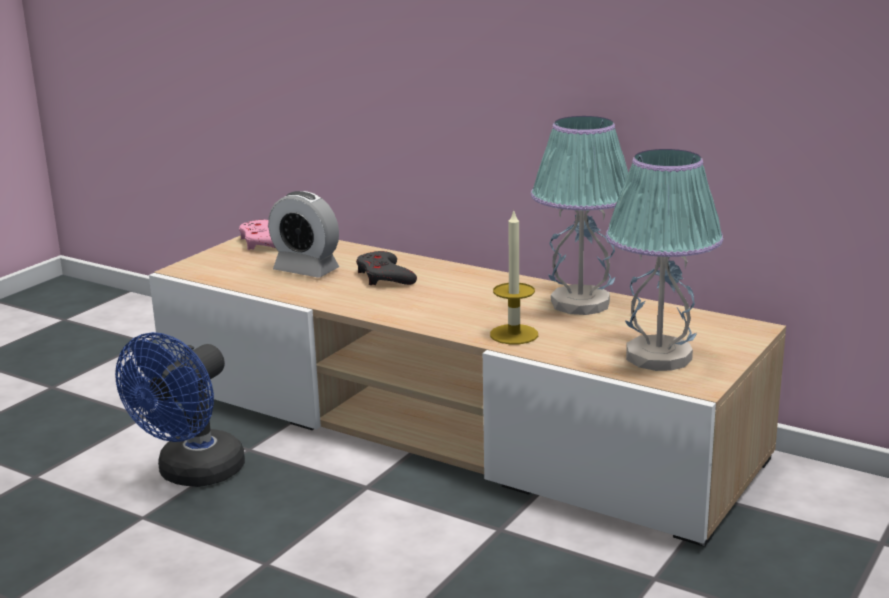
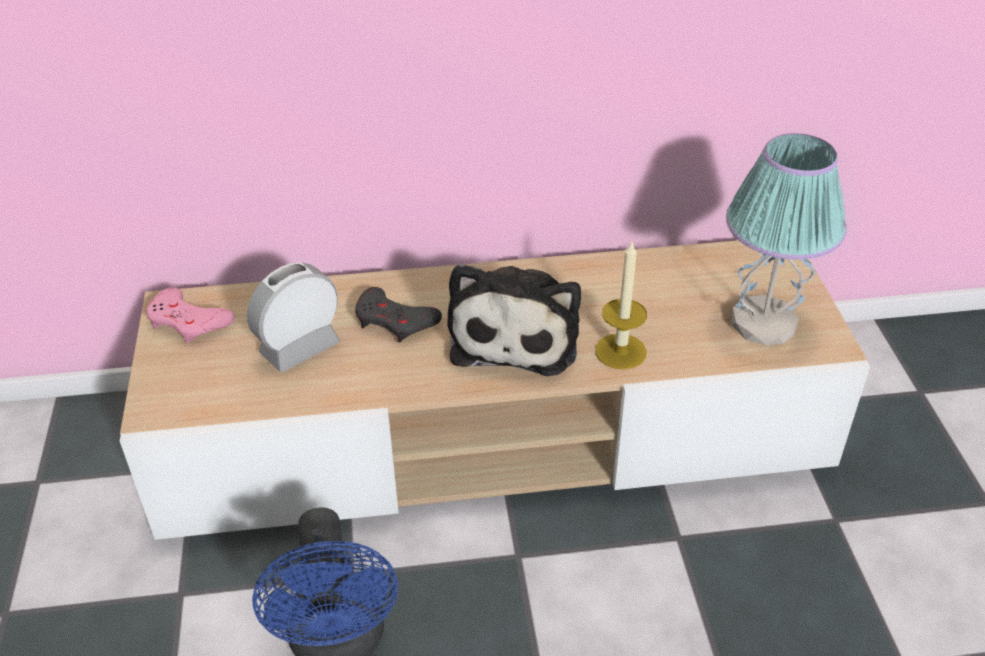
camera: 40 degrees left, 20 degrees up
(306, 270) = (300, 348): alarm clock -> alarm clock turned 150 degrees clockwise
(453, 305) = (516, 334): none -> plush toy
(579, 304) = (617, 280): table lamp -> none

